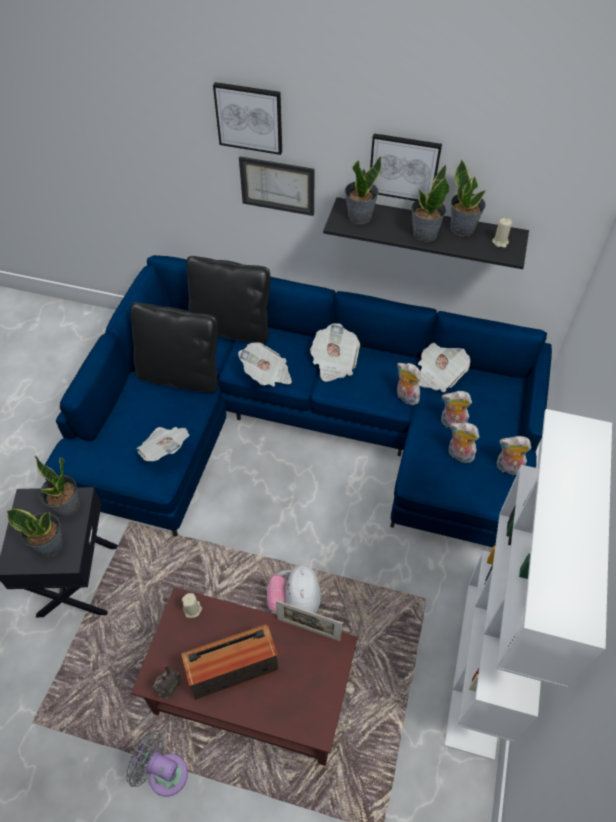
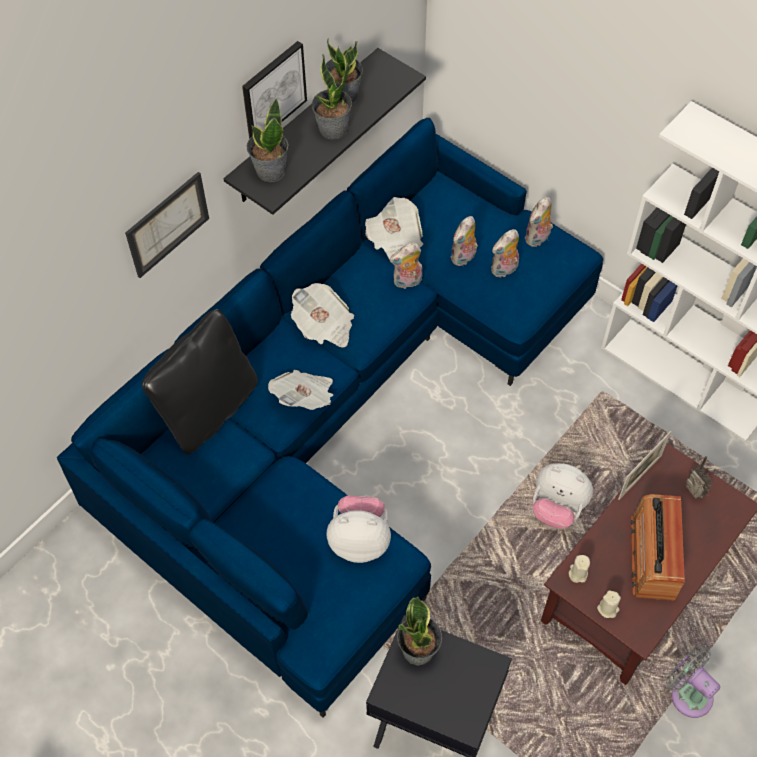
camera: 65 degrees left, 5 degrees up
(50, 544) = (462, 680): potted plant -> none
(164, 772) = (688, 693): grey fan -> grey fan turned 90 degrees clockwise
(165, 450) = (360, 540): newspaper -> plush toy
(169, 689) = (655, 621): radio -> radio (692, 494)
(180, 375) = (252, 490): black pillow -> none
(249, 117) = (127, 183): picture -> none
(500, 242) = (382, 76): beige candle -> beige candle (608, 609)

